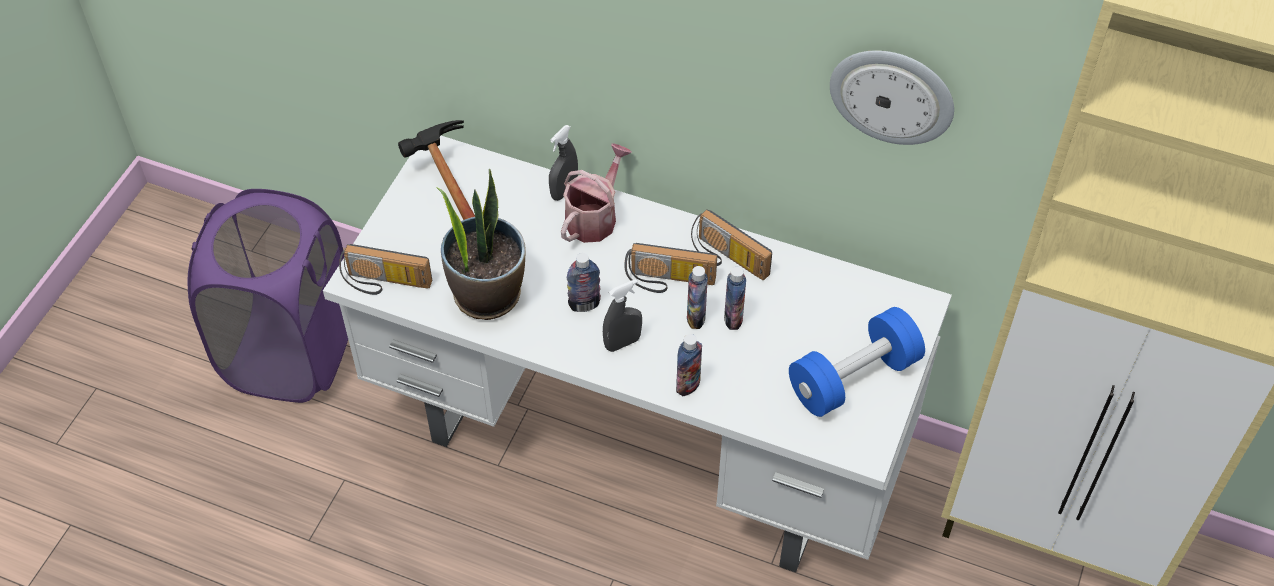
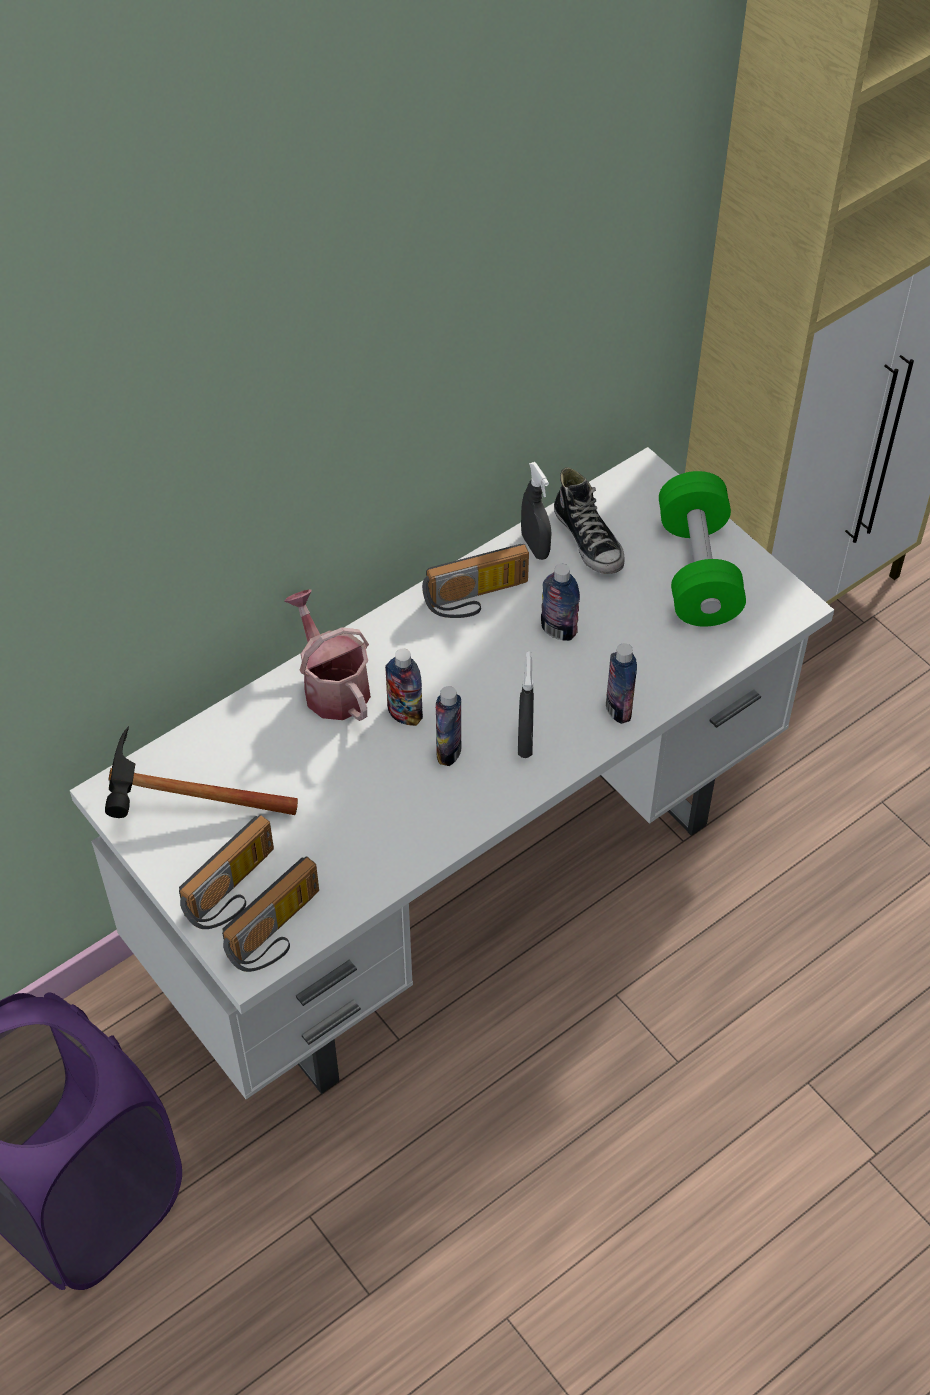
camera: 60 degrees left, 0 degrees up
(487, 293) = (368, 836): potted plant -> none
(564, 190) = (272, 696): grey spray bottle -> grey spray bottle (535, 546)
(669, 281) = (471, 661): radio -> radio (235, 891)
(696, 317) = (535, 661): bottle -> bottle (405, 714)
(830, 299) = (589, 540): none -> shoe
(853, 378) = (698, 571): blue dumbbell -> green dumbbell
(892, 95) = (564, 277): wall clock -> none

